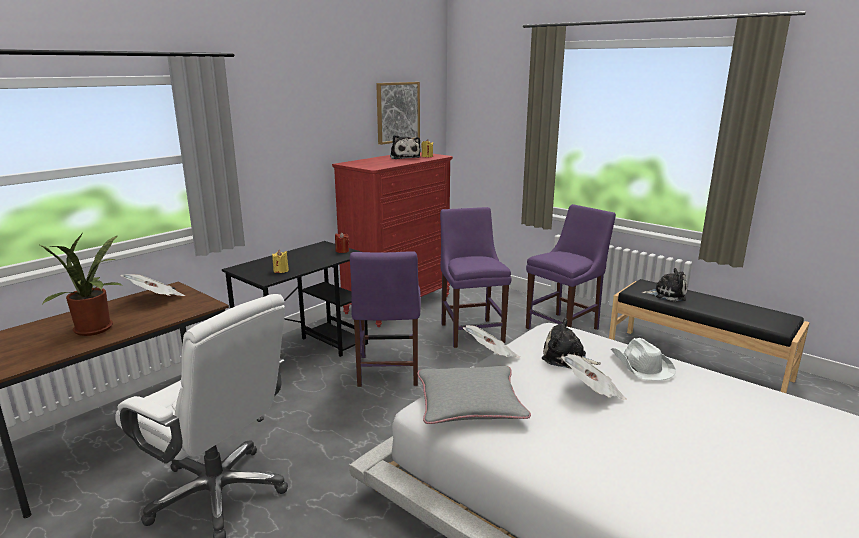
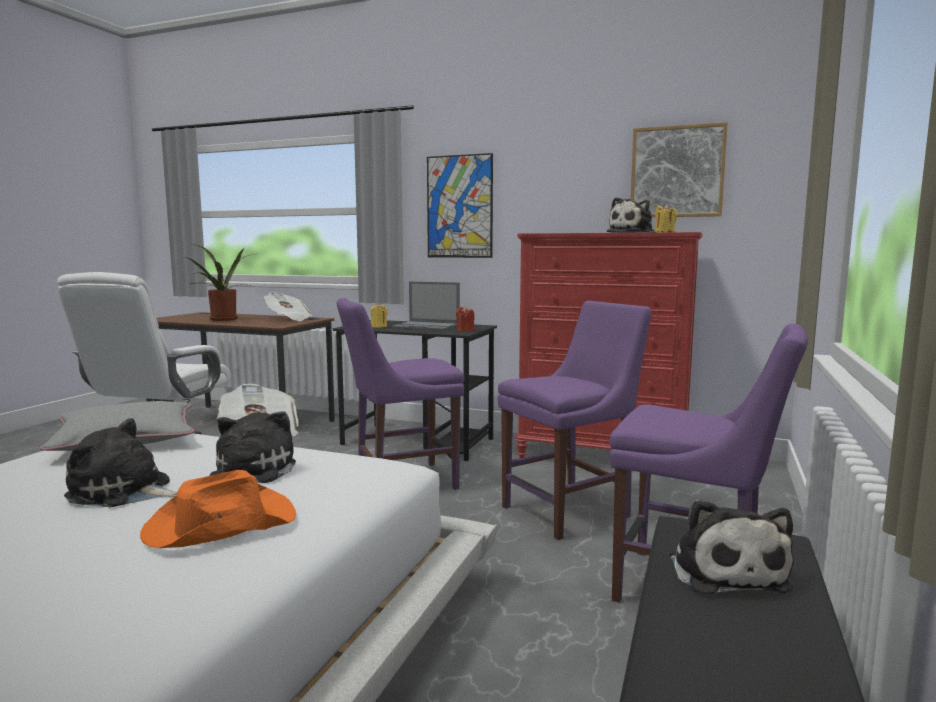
camera: 70 degrees right, 10 degrees down
(269, 147) = (459, 207): none -> picture
(304, 257) = (427, 326): none -> laptop
(592, 392) = (124, 492): newspaper -> plush toy
(640, 365) = (219, 524): white hat -> orange hat

